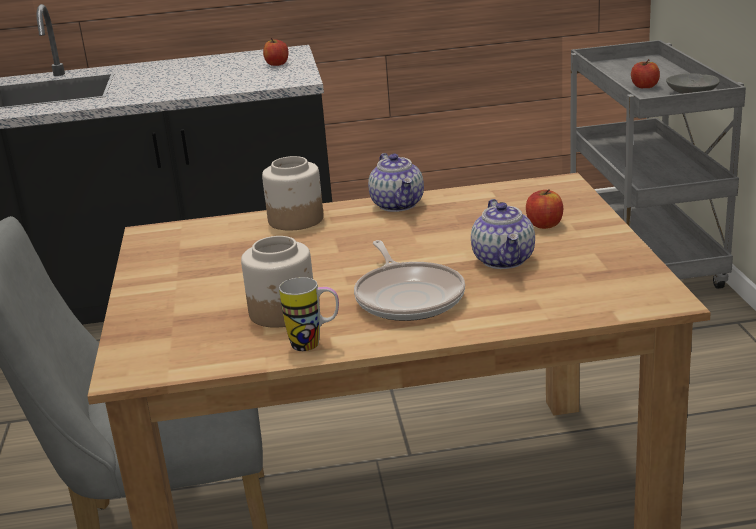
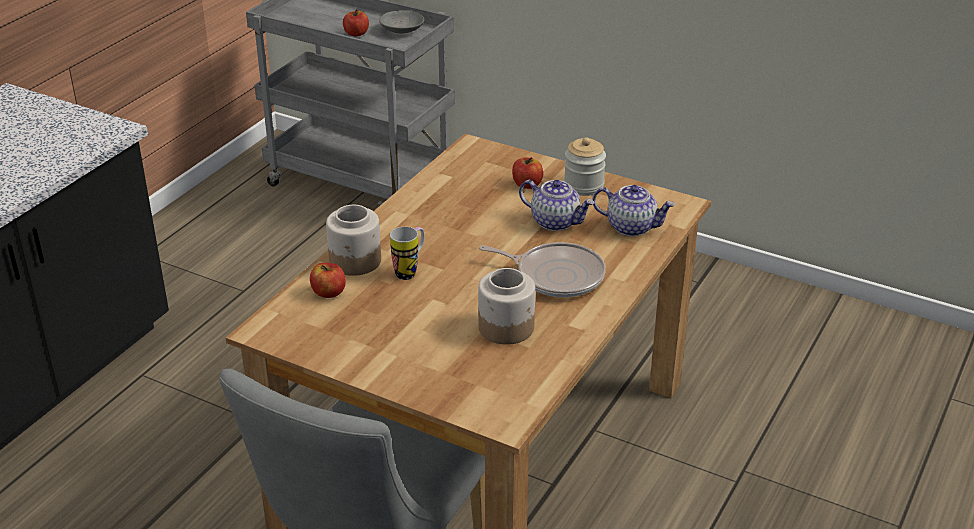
camera: 55 degrees left, 10 degrees up
(277, 64) = (36, 118): apple -> apple (329, 292)
(314, 344) = (571, 334): mug -> mug (410, 271)
(398, 205) = (402, 213): teapot -> teapot (632, 227)
(595, 246) = (583, 186): none -> jar

